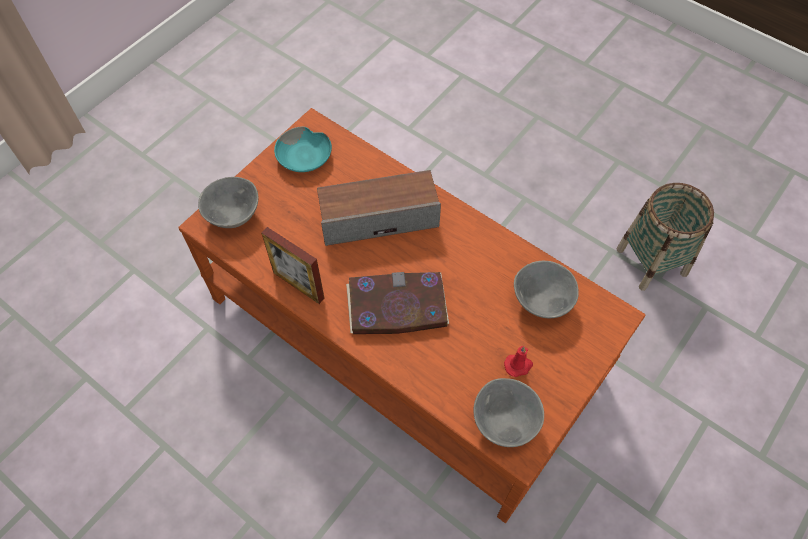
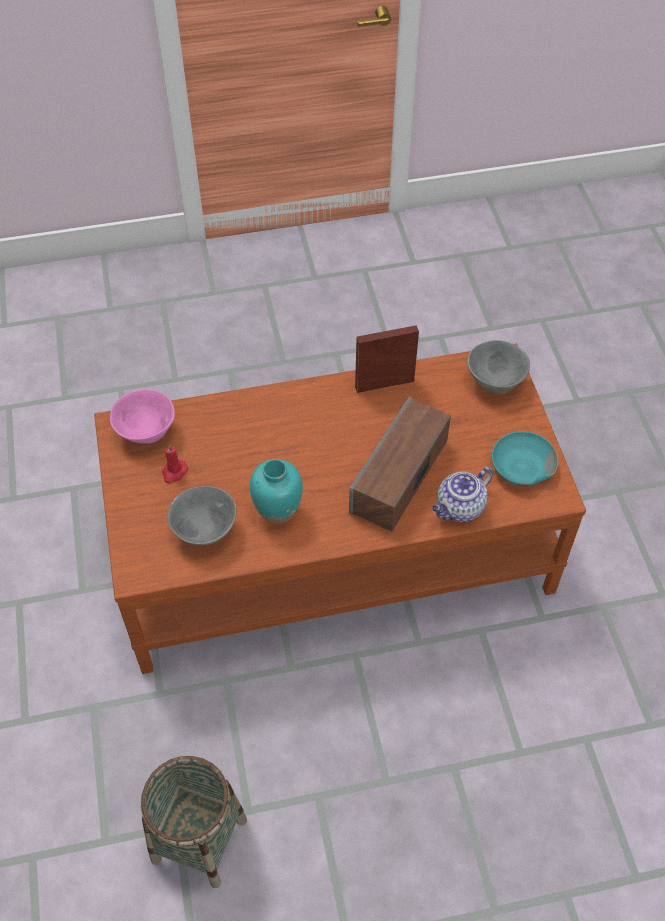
camera: 130 degrees right, 5 degrees down
(373, 169) = (459, 508): none -> teapot
(396, 306) = (303, 432): book -> none
(479, 270) = (278, 510): none -> turquoise vase
(503, 423) = (146, 430): grey bowl -> pink bowl

